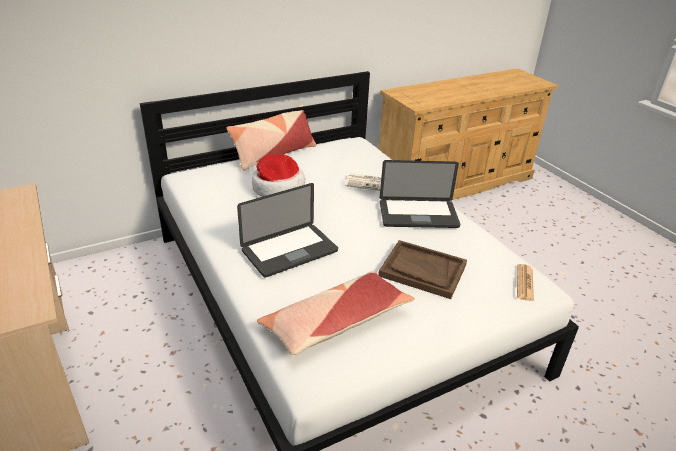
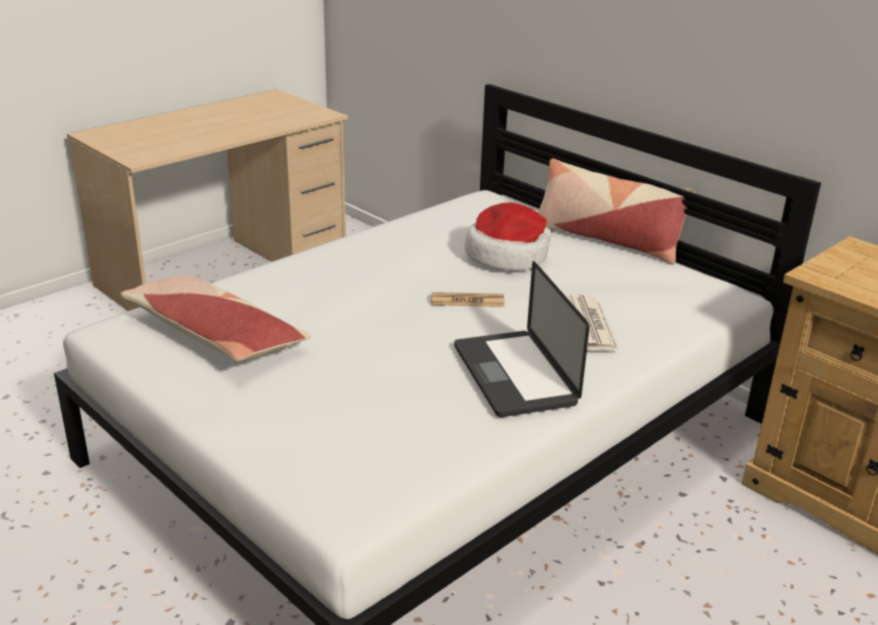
camera: 75 degrees right, 5 degrees down
(289, 251) = (349, 285): laptop -> none
(422, 270) = (352, 390): brown tray -> none
(524, 283) = (359, 495): newspaper -> newspaper (467, 301)

